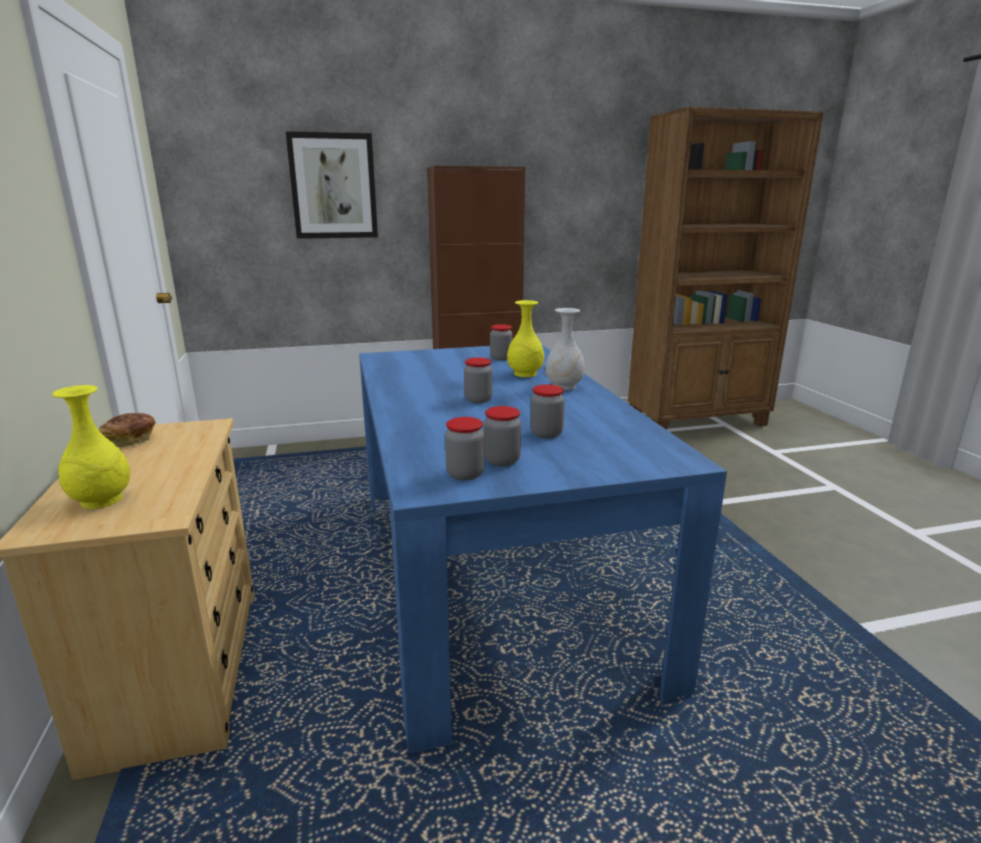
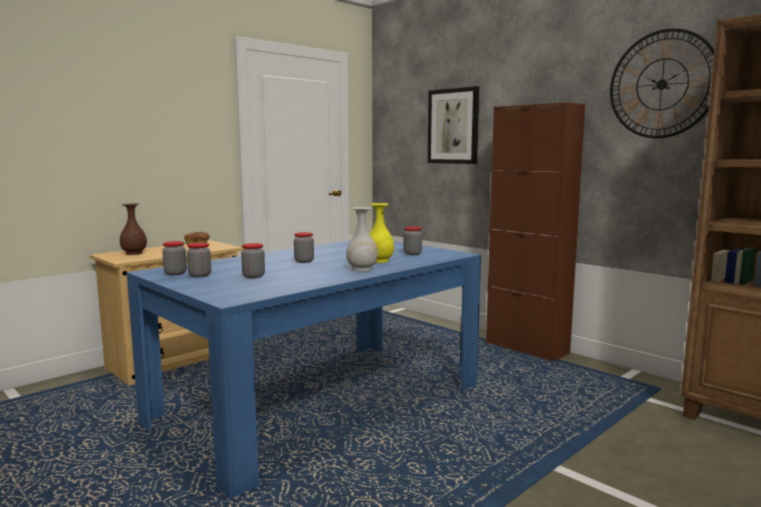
camera: 60 degrees right, 10 degrees down
(101, 501) = (134, 253): yellow vase -> brown vase
(583, 154) = (662, 84): none -> wall clock

